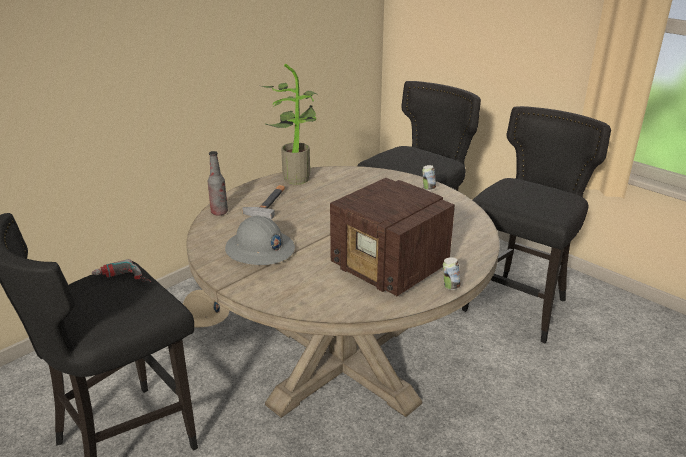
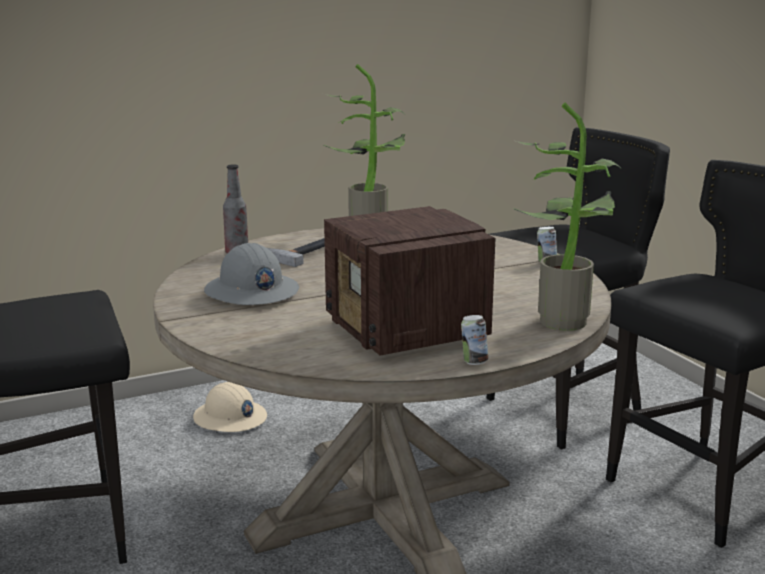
camera: 20 degrees right, 10 degrees down
(121, 280) = (70, 303): power drill -> none
(474, 237) = (563, 319): none -> potted plant

